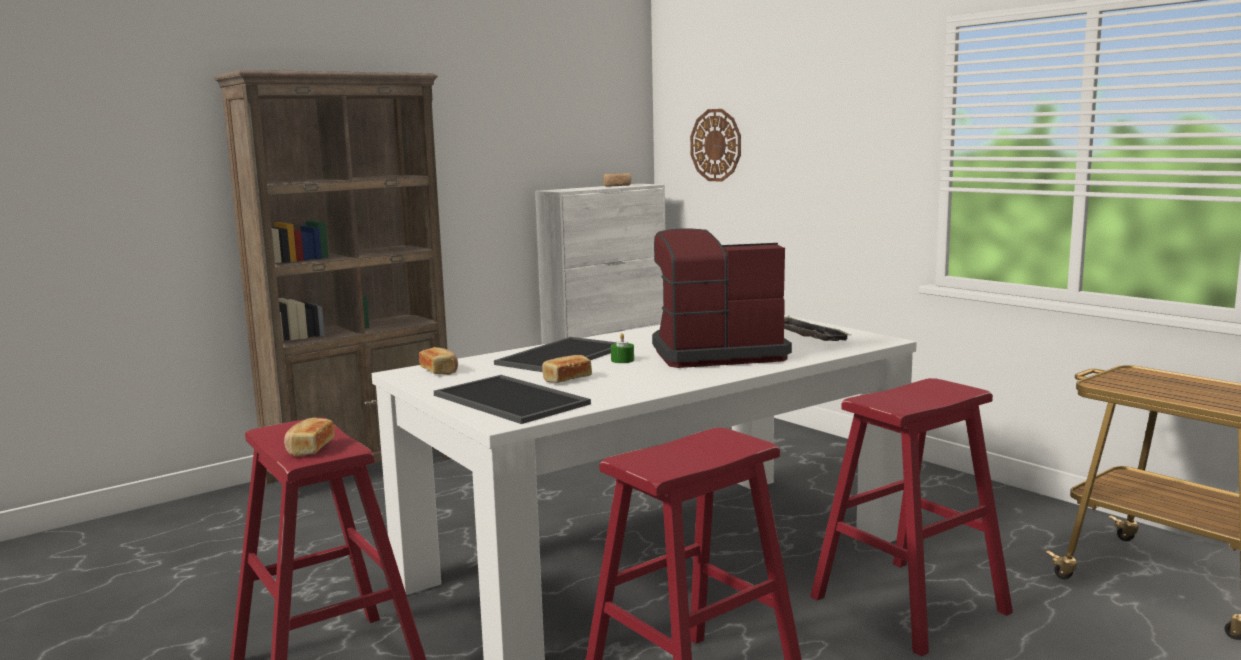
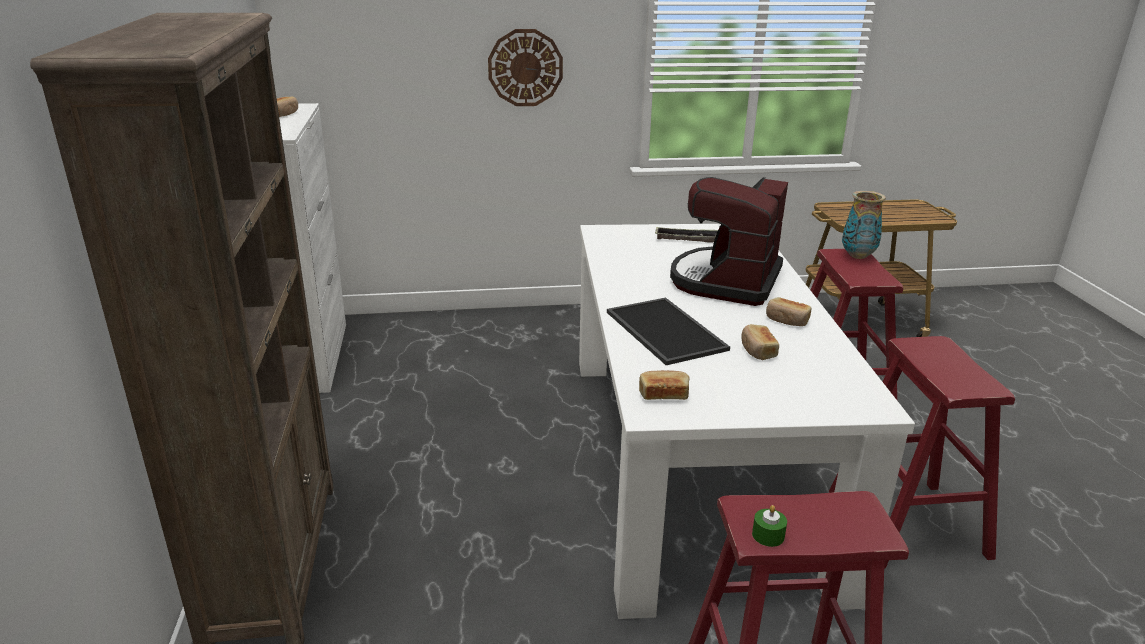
camera: 60 degrees left, 15 degrees up
(309, 449) = (847, 524): bread -> bread (787, 320)
(513, 399) = (808, 387): tray -> none
(622, 360) = (711, 314): green candle -> green candle (768, 535)
(716, 145) = (374, 54): wall clock -> wall clock (525, 68)
(951, 391) = (858, 256): none -> vase

